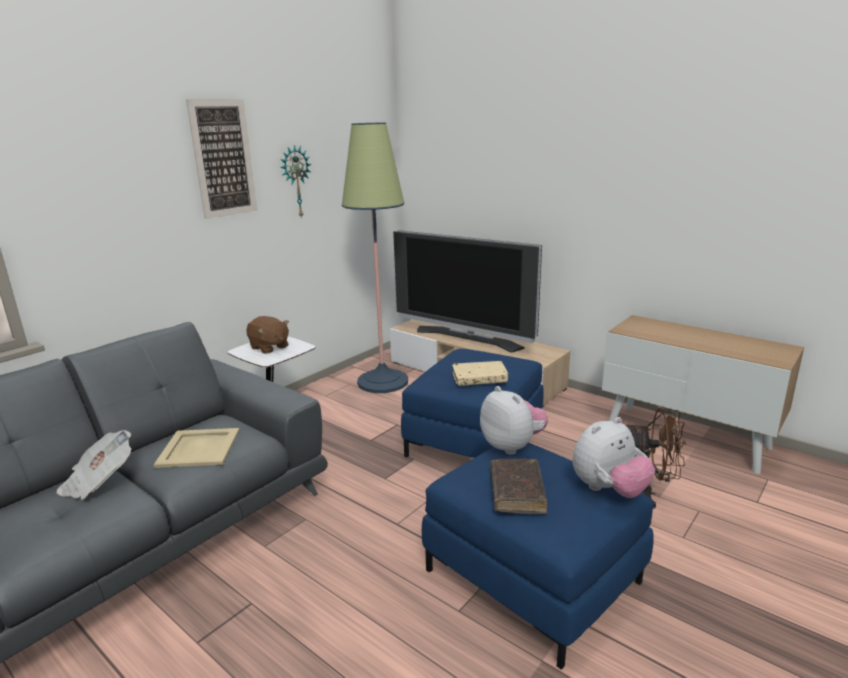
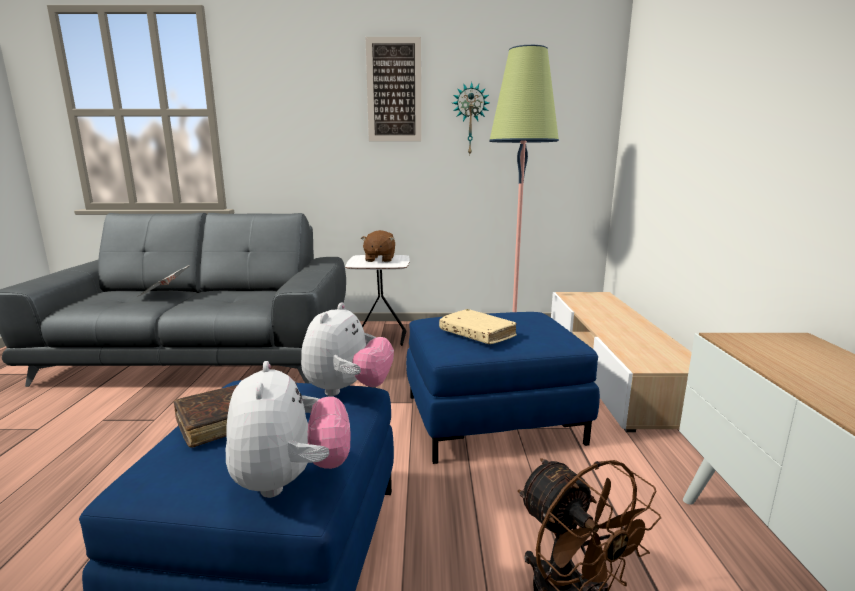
camera: 50 degrees right, 5 degrees down
(198, 448) = (228, 299): beige tray -> none
(467, 338) = (609, 320): television -> none
(609, 490) = (291, 480): plush toy -> plush toy turned 120 degrees counterclockwise

